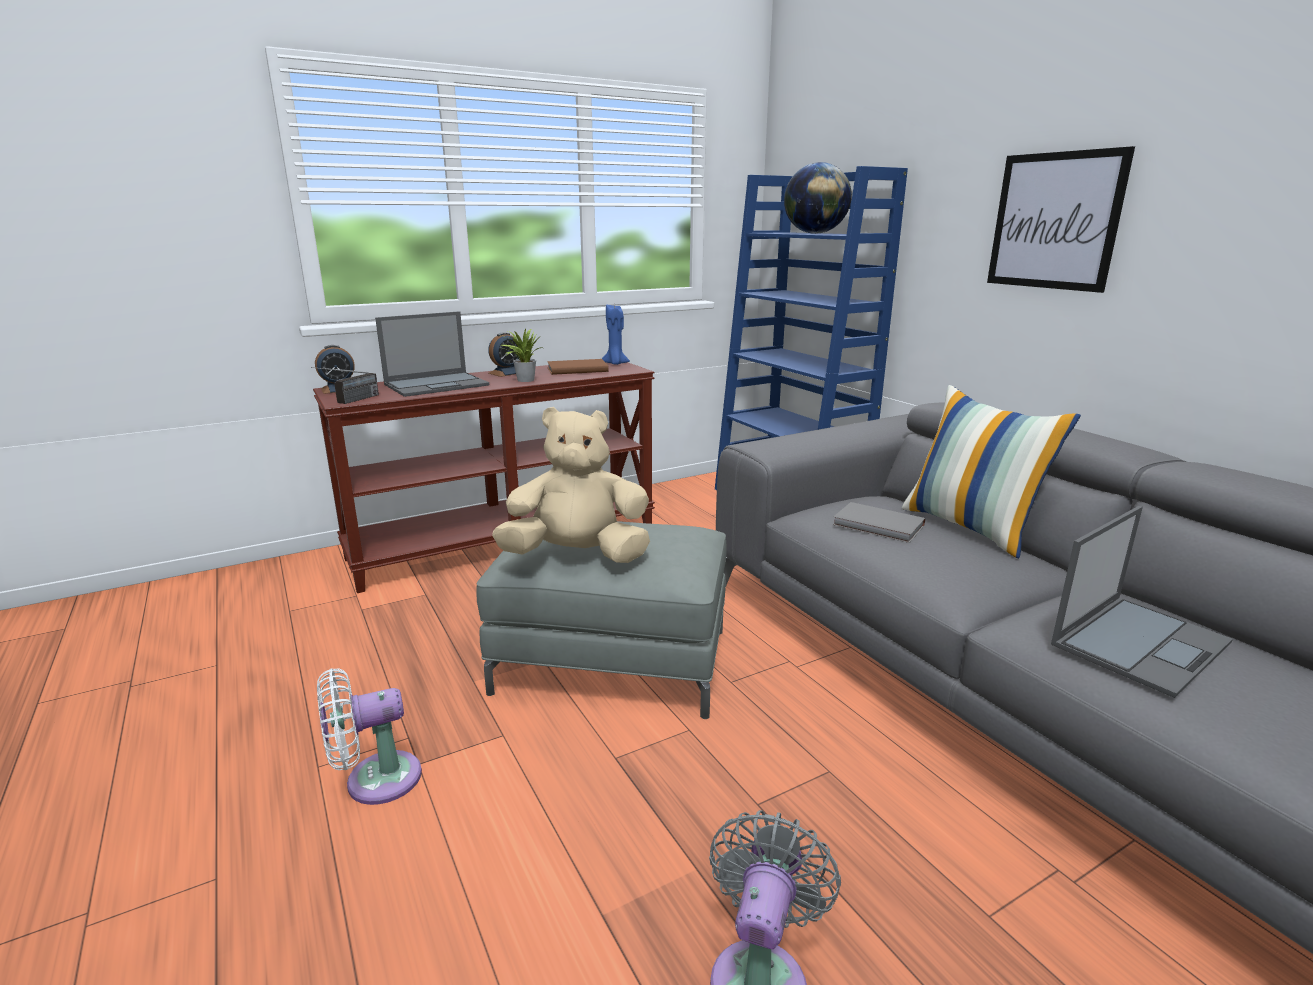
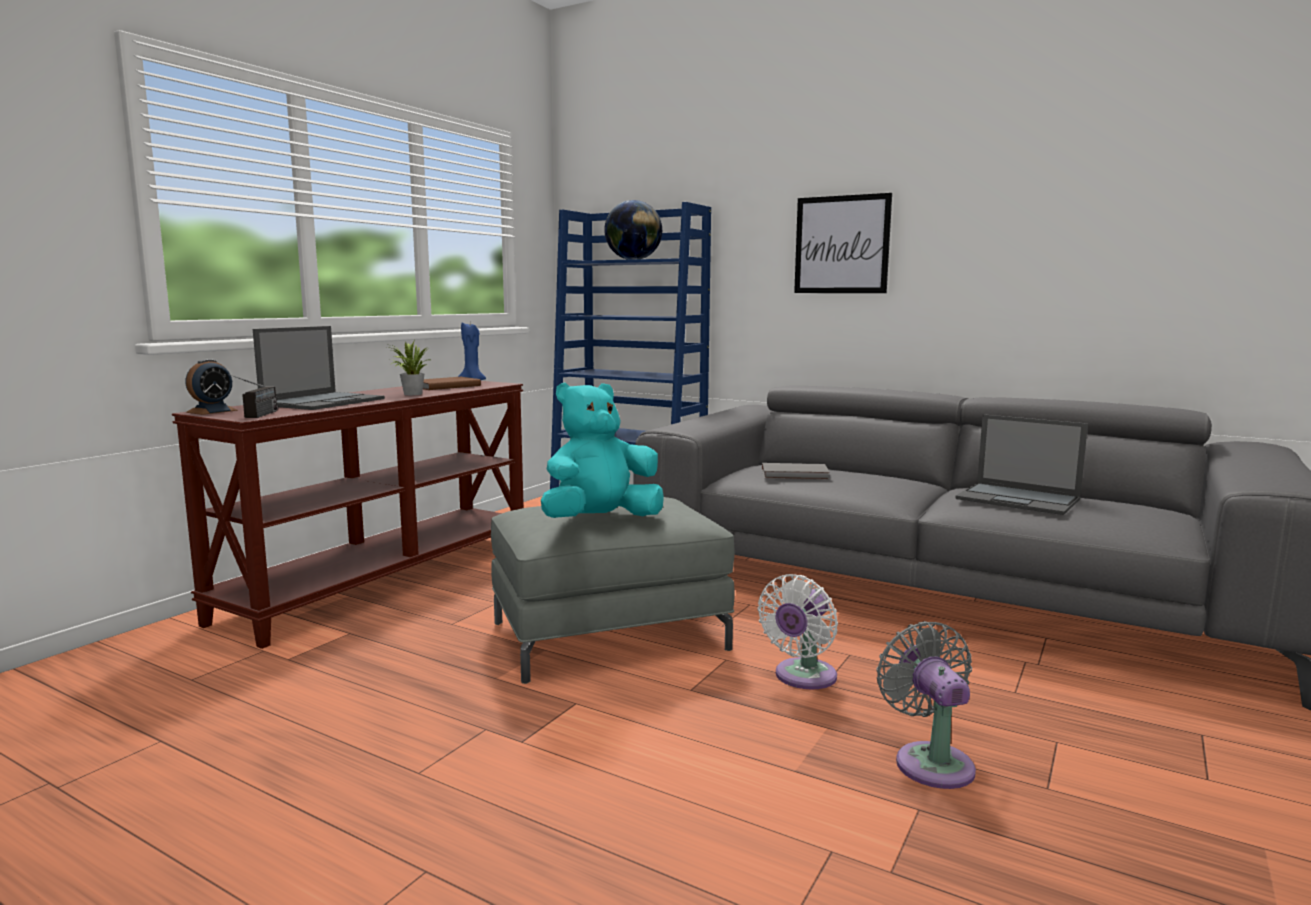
camera: 30 degrees left, 10 degrees down
(375, 780) = (495, 763): white fan -> white fan (802, 678)
(506, 373) = (376, 392): alarm clock -> none
(577, 556) = (600, 521): beige plush toy -> turquoise plush toy
(971, 527) = (852, 469): pillow -> none
(1140, 642) = (1019, 499): laptop -> laptop turned 105 degrees clockwise

